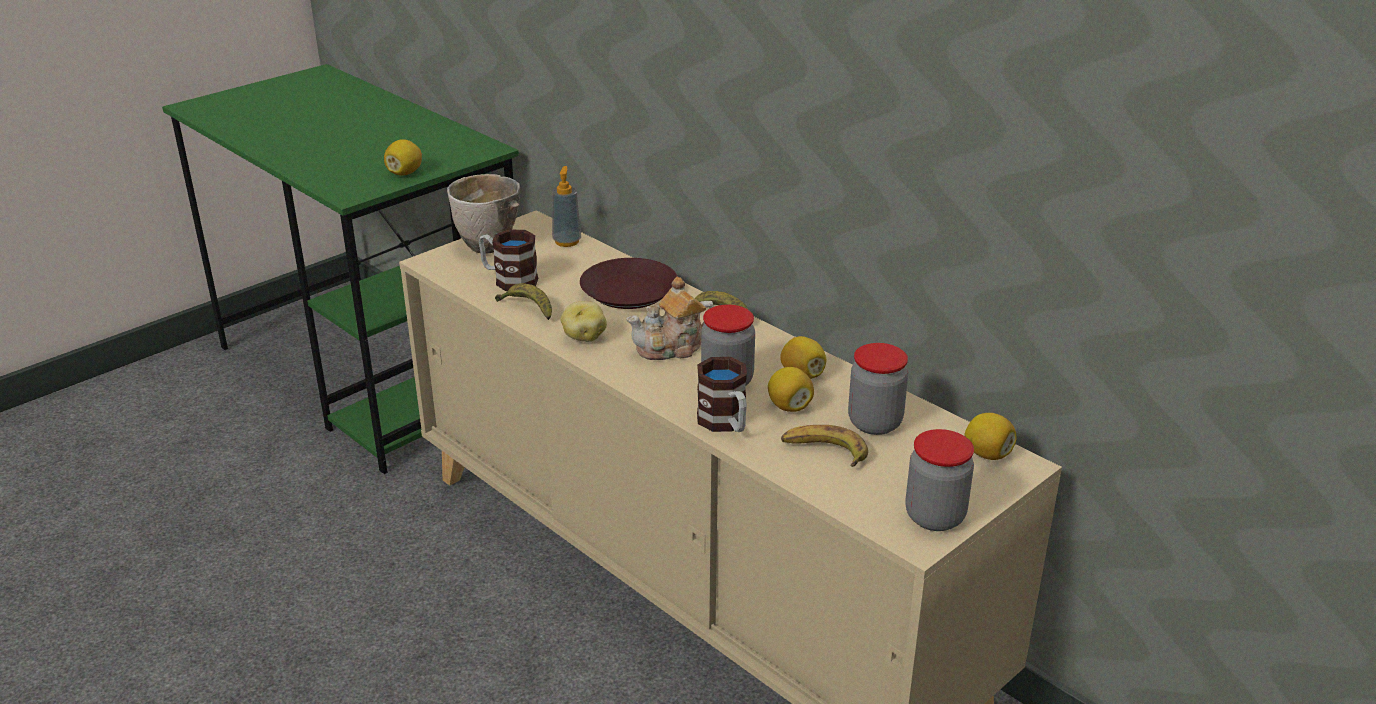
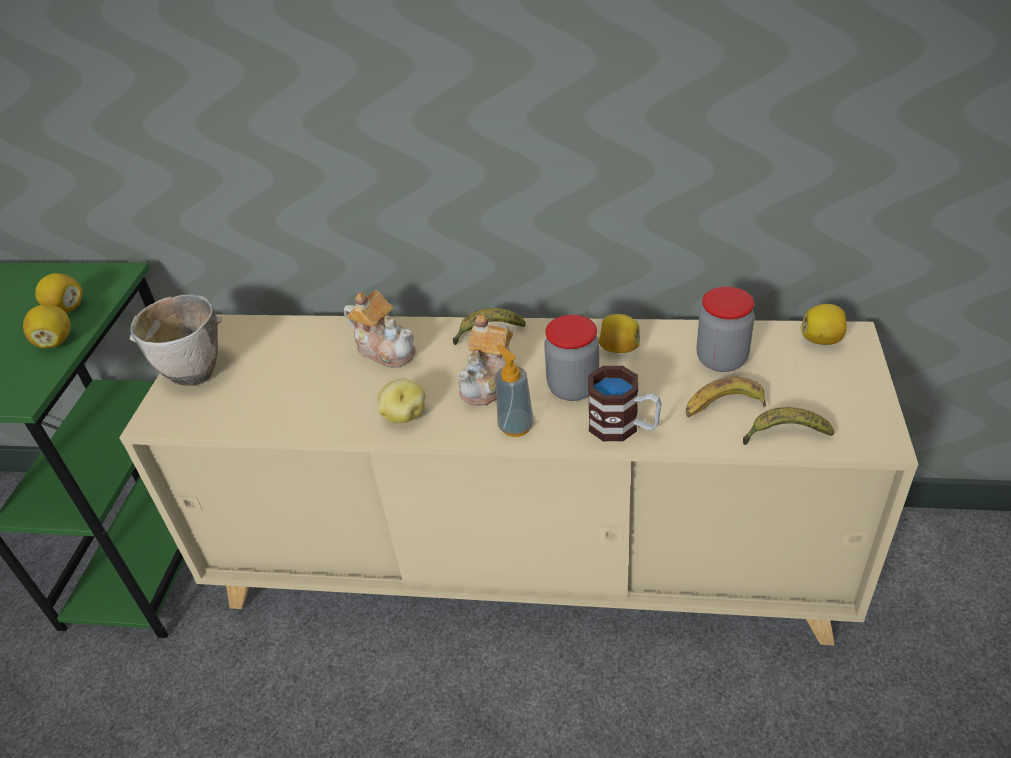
camera: 35 degrees left, 10 degrees up
(508, 279) = (259, 396): mug -> none
(527, 309) = (315, 416): banana -> banana (784, 434)
(567, 241) = (267, 330): soap dispenser -> soap dispenser (515, 426)
(629, 291) = (385, 349): brown plate -> teapot
(789, 406) = (646, 382): lemon -> lemon (66, 308)
(935, 517) = (863, 413): jar -> none

